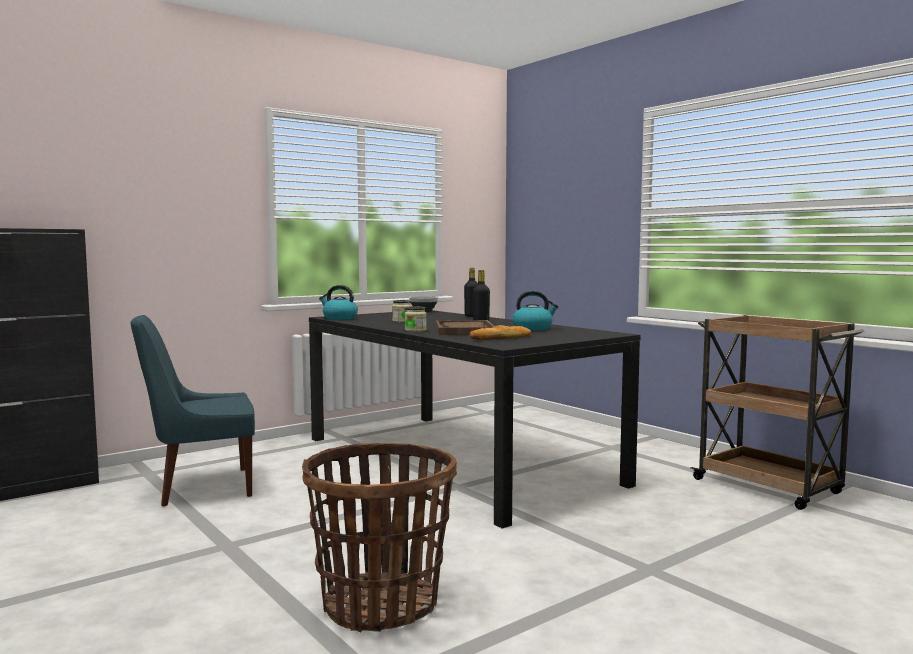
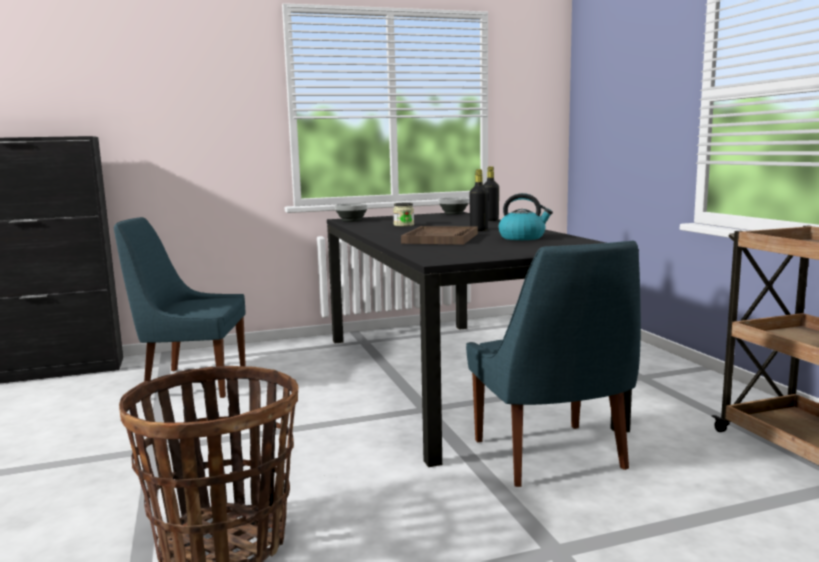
camera: 20 degrees right, 5 degrees up
(339, 318) = (351, 220): kettle -> bowl
(415, 330) = (390, 237): jar -> none
(501, 338) = (458, 250): bread -> none
(592, 510) = (551, 457): none -> blue chair

